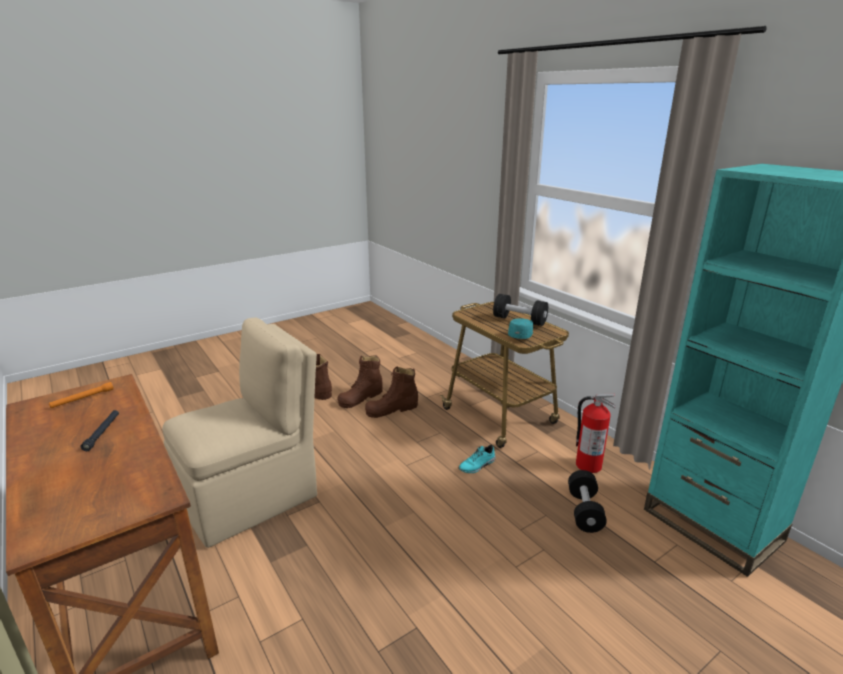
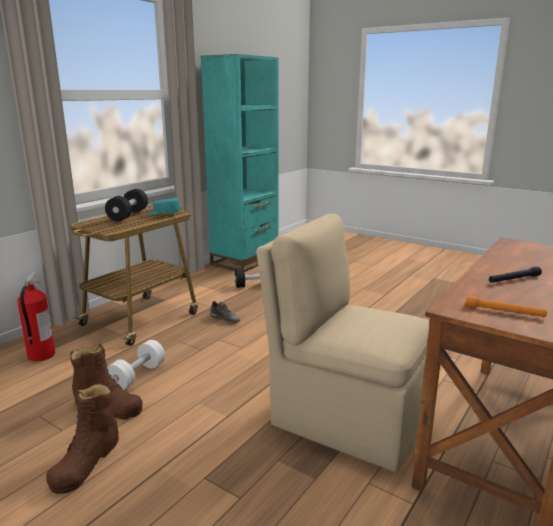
camera: 110 degrees left, 5 degrees down
(392, 409) = (137, 376): brown boot -> white dumbbell
(477, 466) = (225, 319): turquoise shoe -> grey shoe
(588, 465) = (203, 286): fire extinguisher -> fire extinguisher (40, 355)

